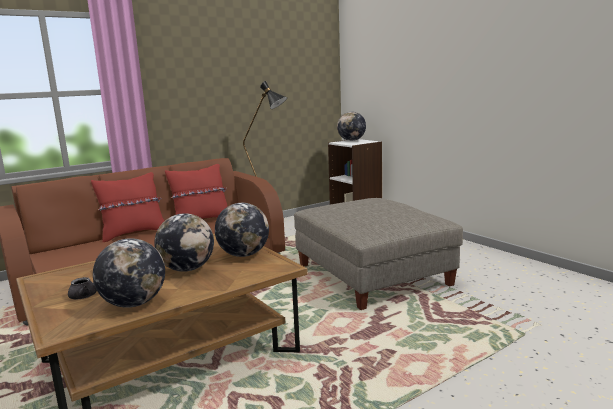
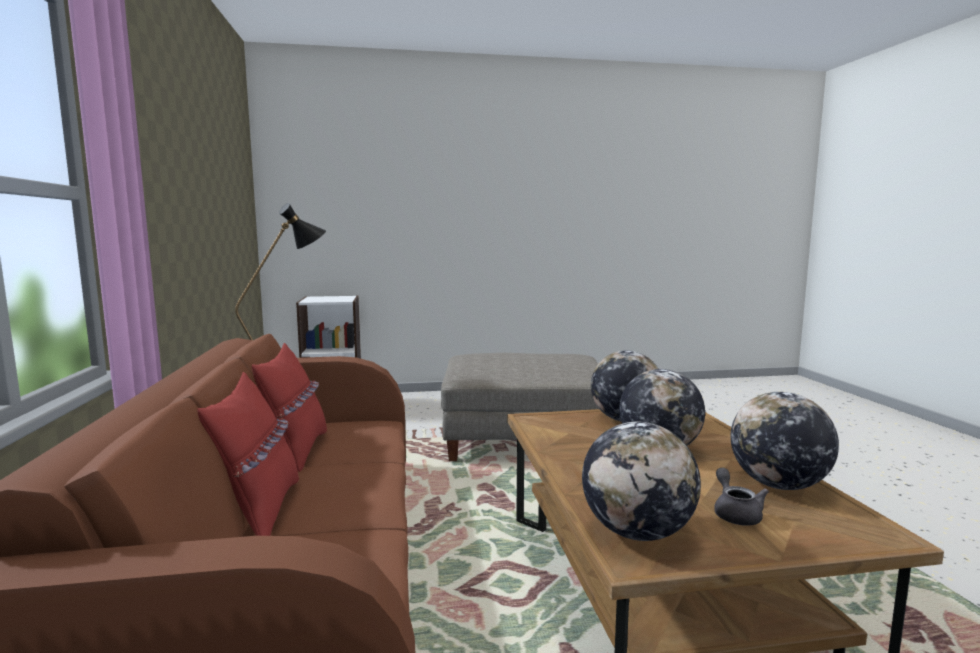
camera: 65 degrees left, 5 degrees down
(351, 140) = (317, 298): globe -> globe (637, 532)

